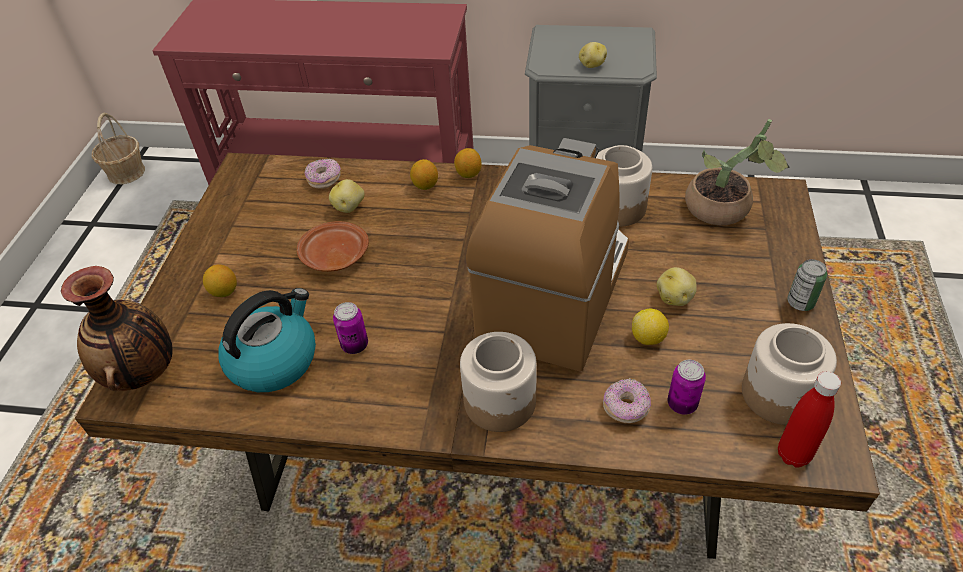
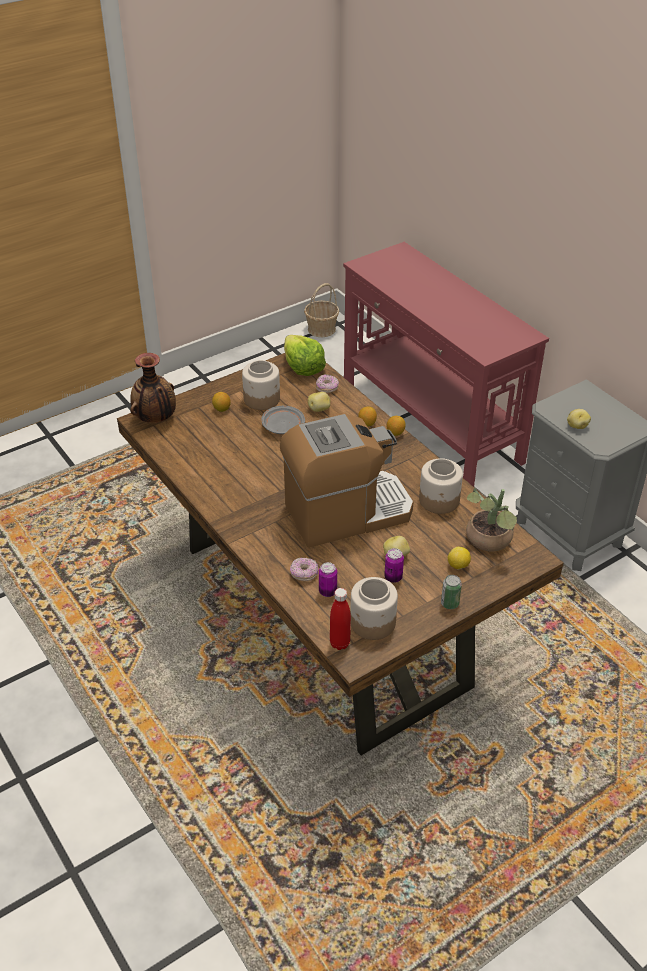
camera: 45 degrees right, 5 degrees down
(261, 177) = (302, 367): none -> lettuce
(274, 360) = (204, 450): kettle -> none
(334, 256) = (282, 426): brown plate -> grey plate
(355, 345) = (240, 468): can -> can (393, 577)
(500, 401) = (261, 532): jar -> jar (262, 399)
(648, 338) = (356, 560): lemon -> lemon (458, 566)

